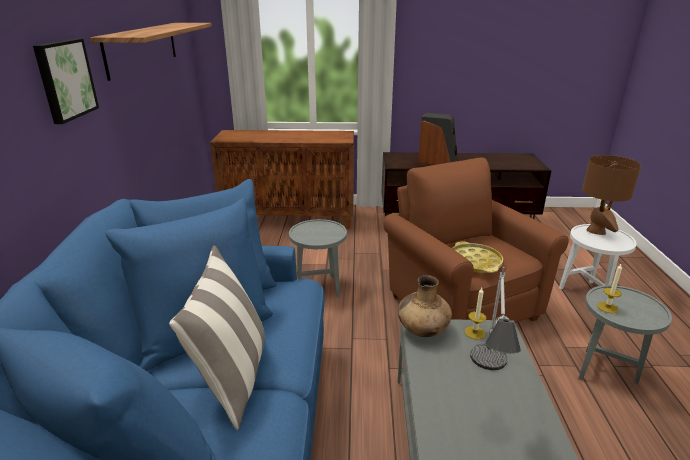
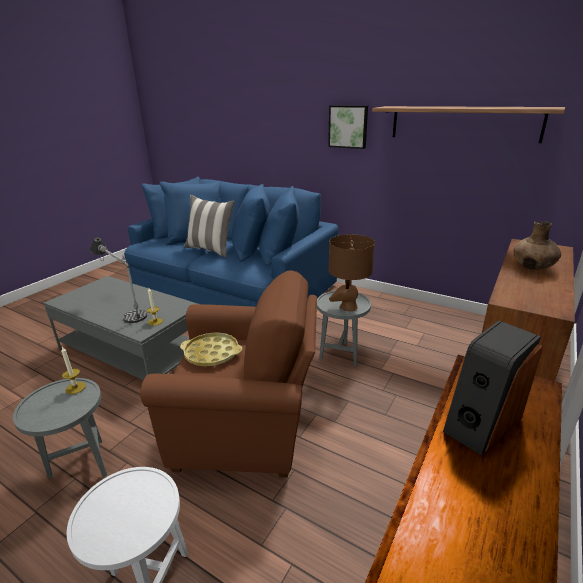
camera: 120 degrees right, 0 degrees up
(422, 330) = (182, 306): brown vase -> brown vase (532, 268)
(596, 231) = (141, 518): brown table lamp -> brown table lamp (348, 307)

